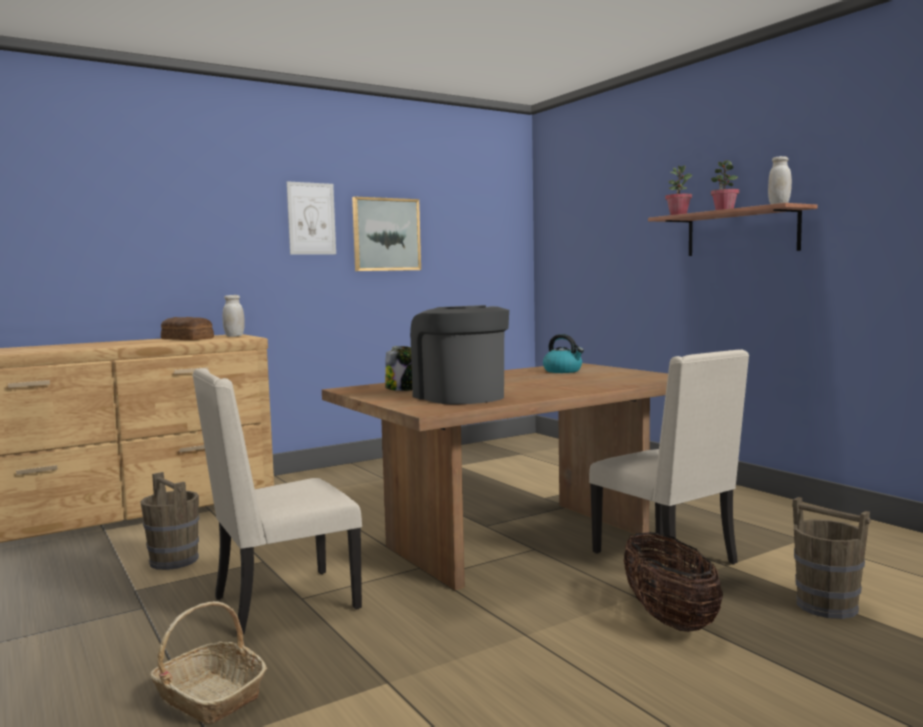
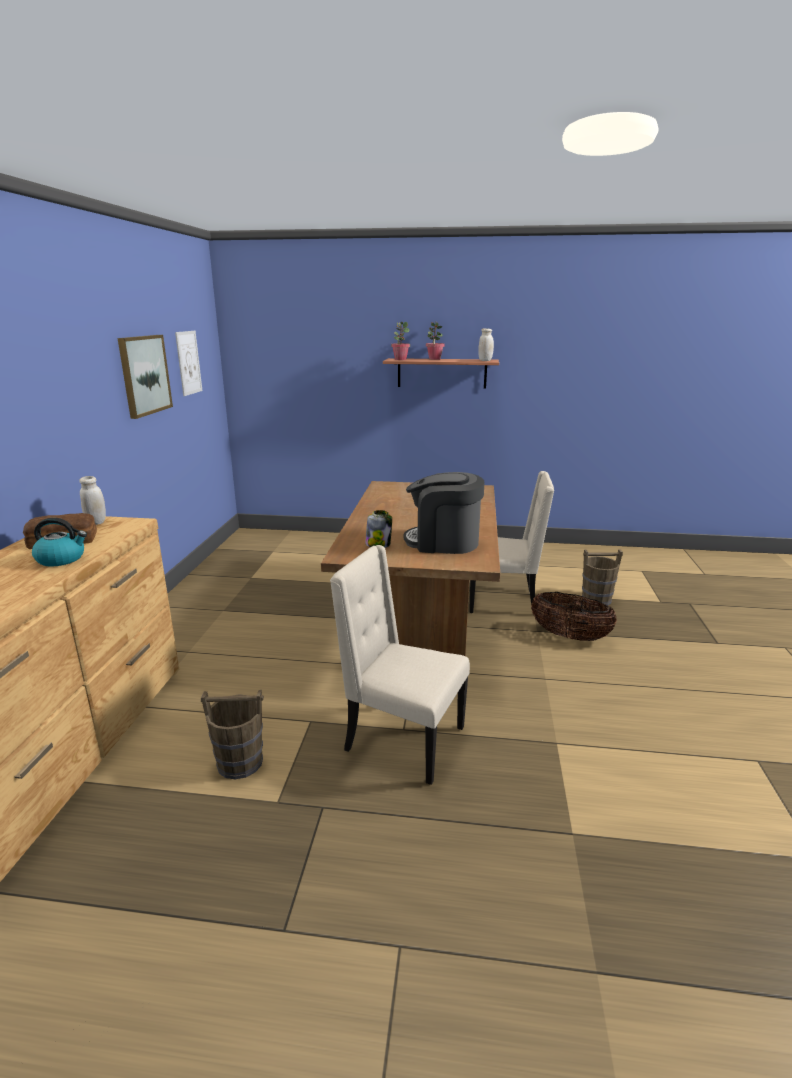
camera: 50 degrees left, 15 degrees up
(208, 697) = (511, 817): basket -> none
(282, 603) = (401, 740): beige chair -> beige chair turned 105 degrees clockwise
(311, 218) = (93, 368): picture -> picture (188, 362)
(563, 371) = (400, 494): kettle -> kettle (62, 559)

